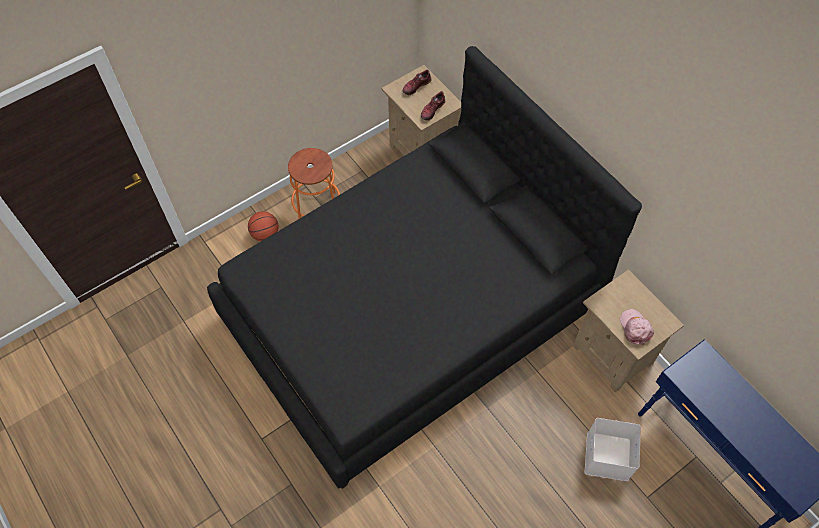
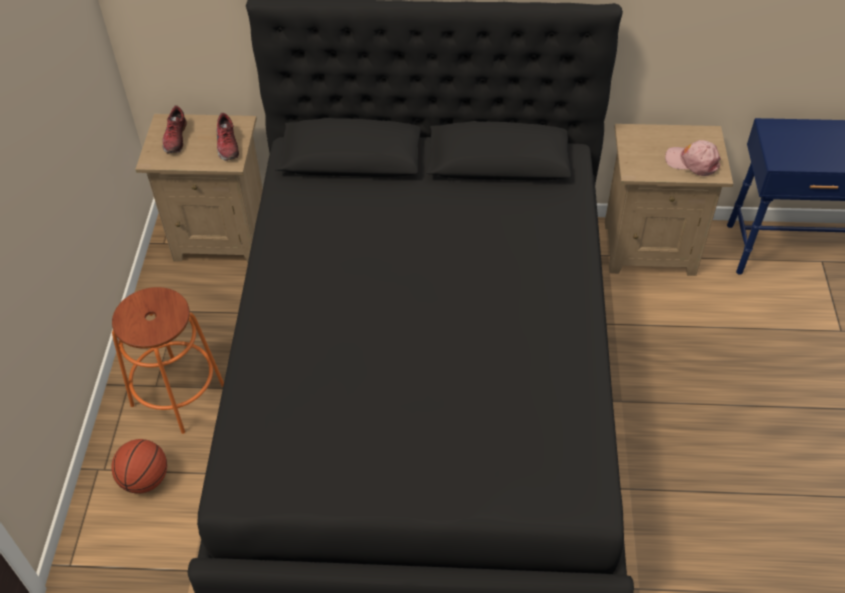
camera: 50 degrees left, 10 degrees down
(608, 457) = (770, 332): white storage box -> none

